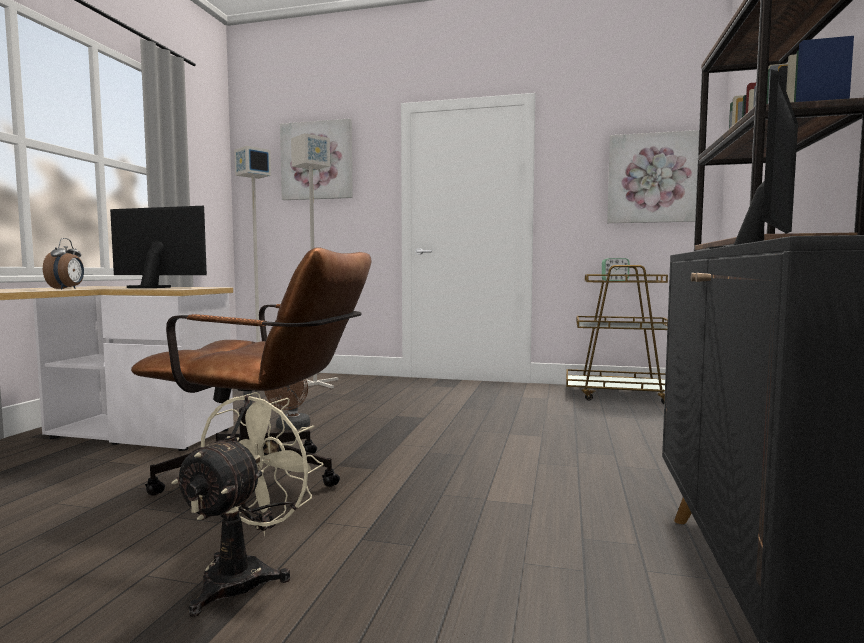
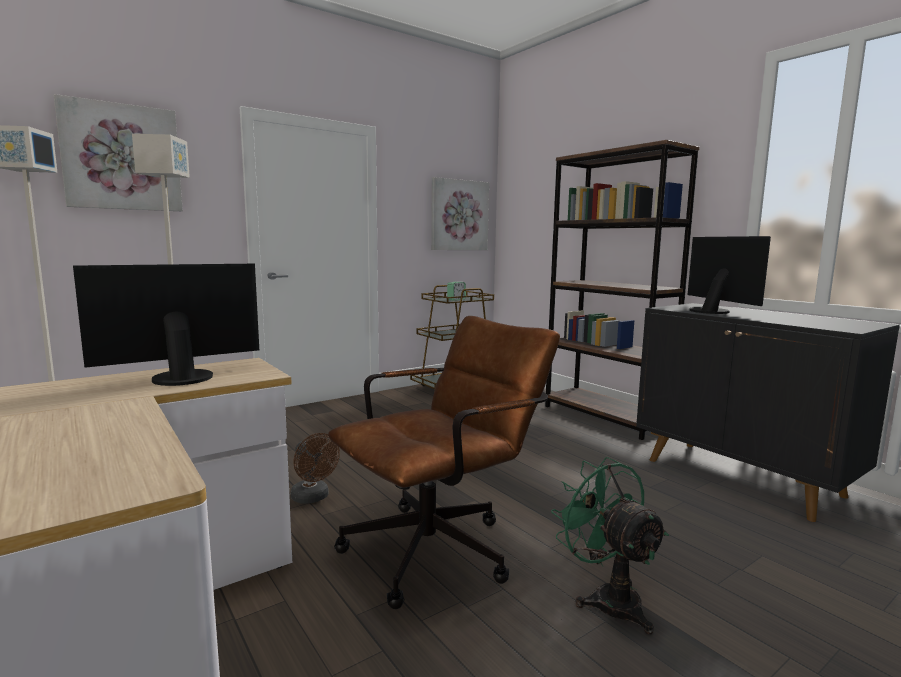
camera: 50 degrees left, 5 degrees up
(67, 289) = (123, 407): alarm clock -> none
(246, 574) = (607, 598): beige fan -> green fan

